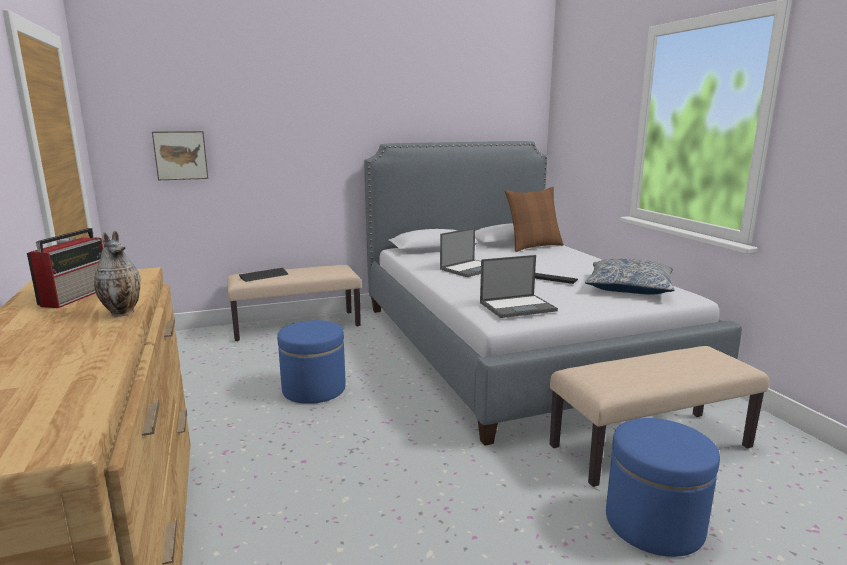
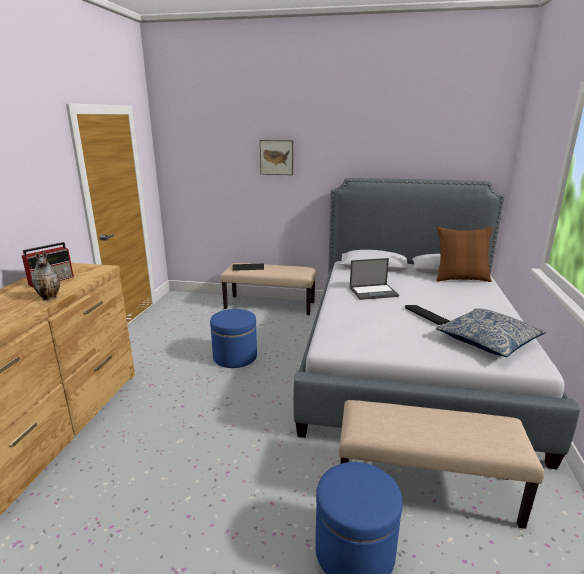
camera: 30 degrees right, 5 degrees up
(181, 155) = (207, 179): picture -> picture (277, 157)
(518, 306) = (357, 337): laptop -> none

